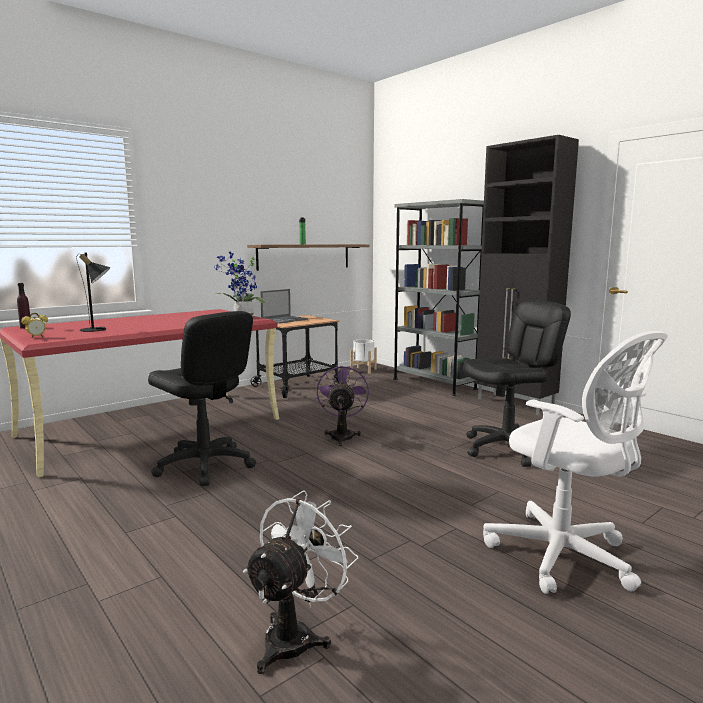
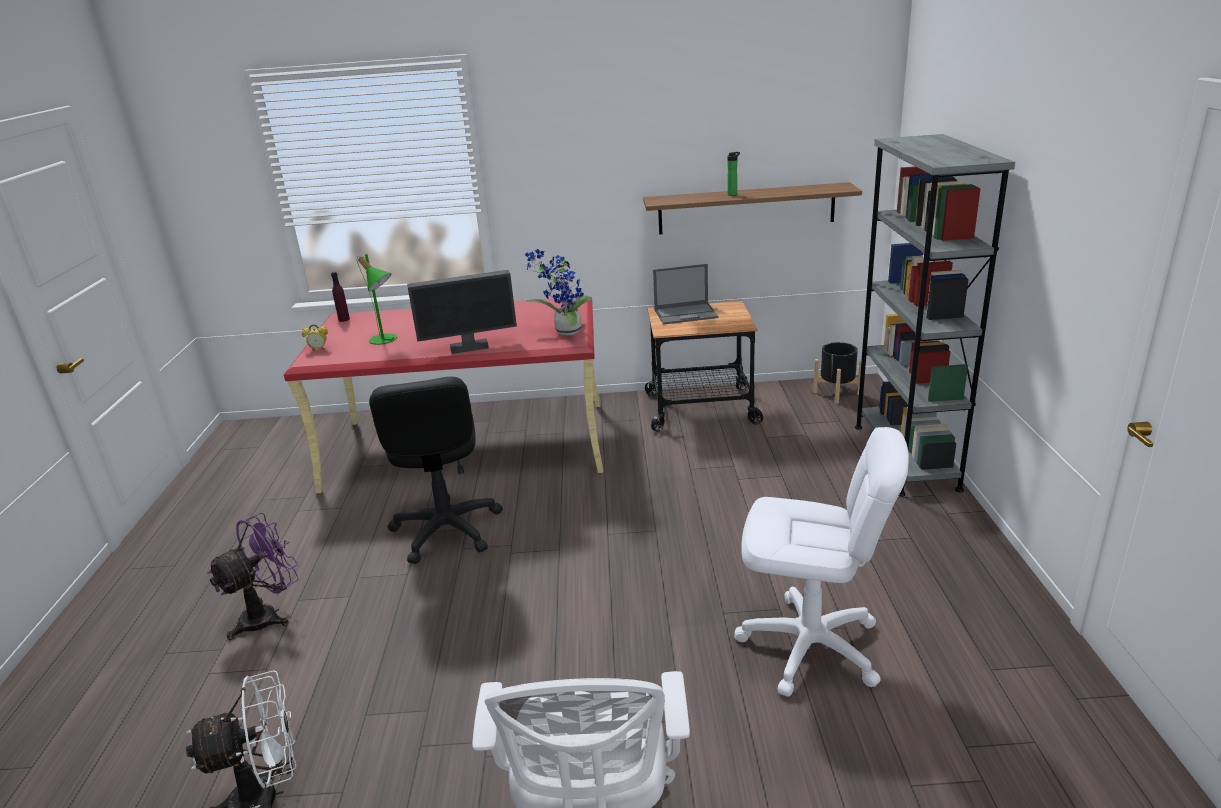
camera: 40 degrees right, 15 degrees up
(97, 329) = (386, 340): black table lamp -> green table lamp
(183, 326) = (469, 348): none -> monitor
(342, 435) = (633, 532): purple fan -> purple fan (269, 615)
(363, 370) = (836, 393): white planter -> black planter
(507, 449) = (810, 647): black office chair -> white office chair
(515, 404) = (975, 551): black cabinet -> none

